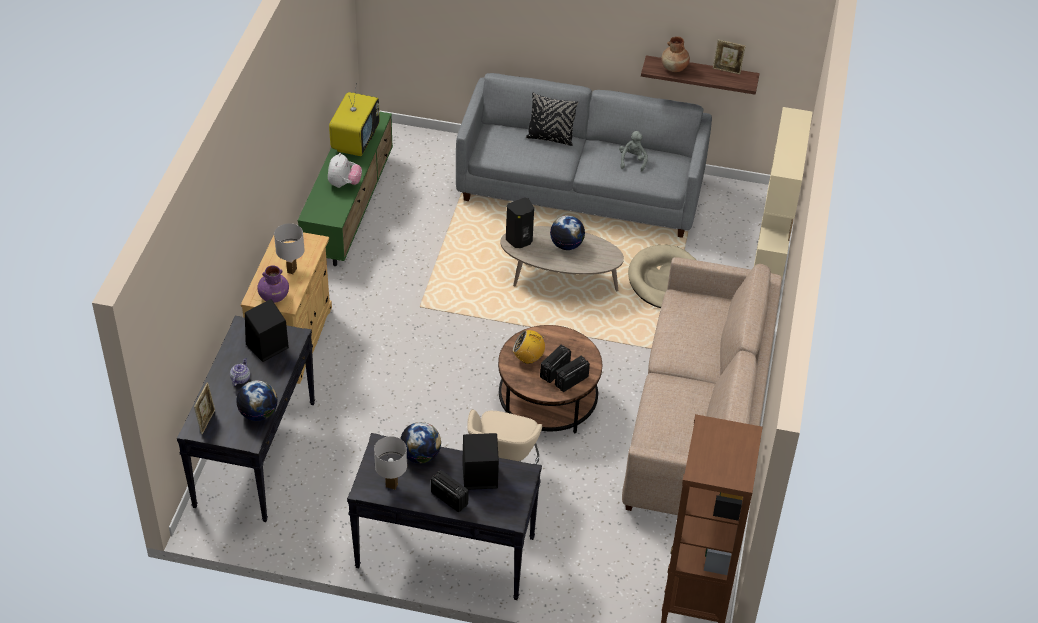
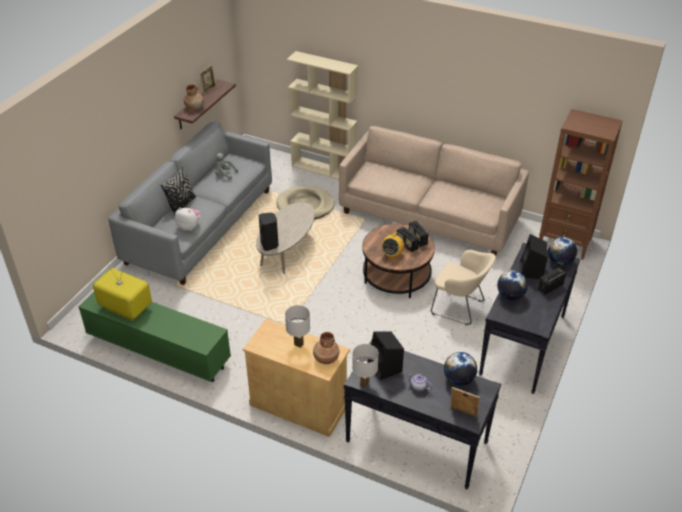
camera: 75 degrees left, 5 degrees down
(273, 296) = (326, 359): purple vase -> brown vase
(344, 184) = (175, 321): plush toy -> plush toy (189, 227)
(391, 485) = (537, 314): white table lamp -> white table lamp (364, 384)
(566, 245) = (283, 224): globe -> globe (559, 261)

